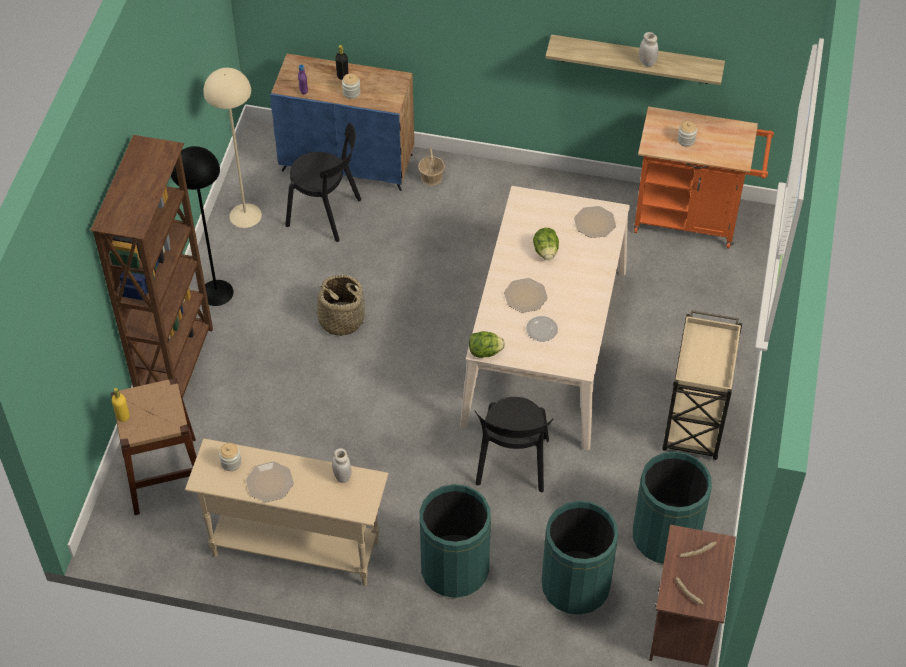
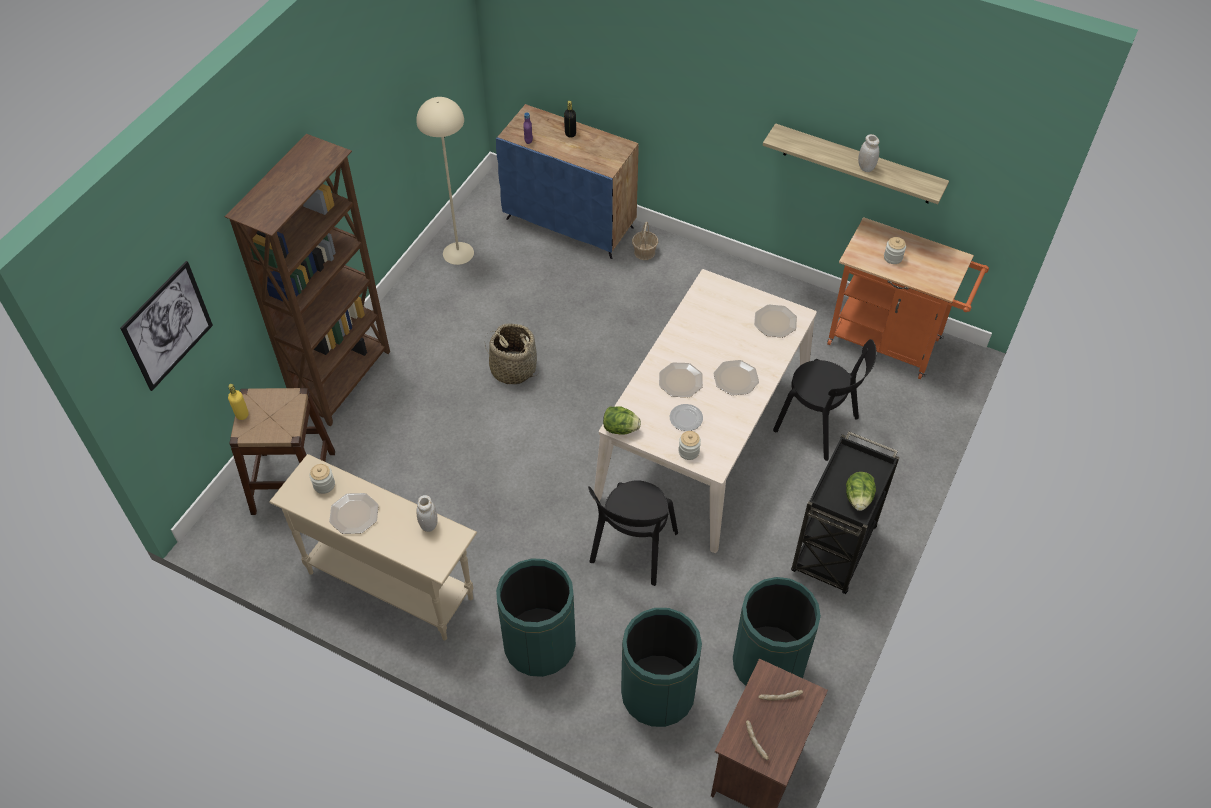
camera: 15 degrees right, 0 degrees up
(61, 344) = (168, 326): none -> picture
(216, 292) = (405, 319): black floor lamp -> none
(327, 214) = (534, 266): black chair -> black chair (819, 426)
(351, 92) = (573, 150): jar -> jar (688, 451)
(546, 251) = (716, 340): lettuce -> lettuce (858, 498)
(575, 283) = (736, 379): none -> plate
(694, 424) = (833, 551): beige cart -> black cart

